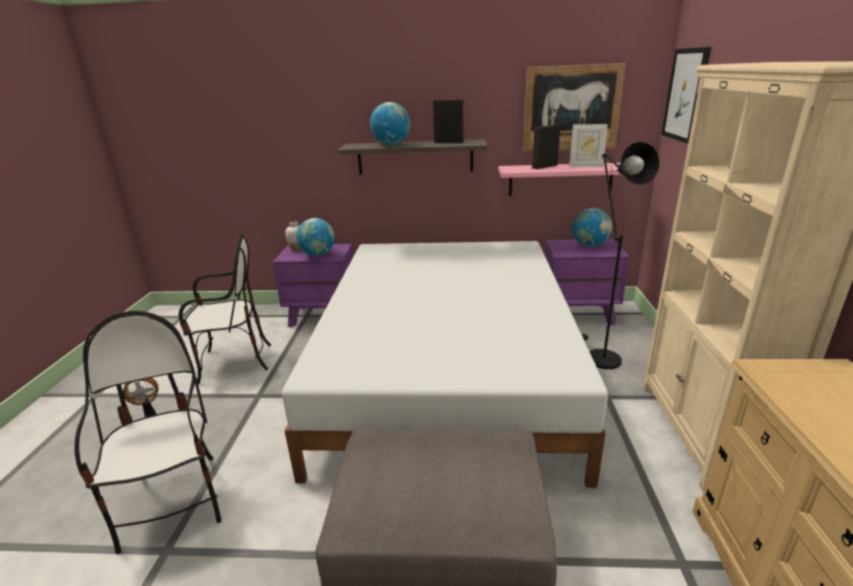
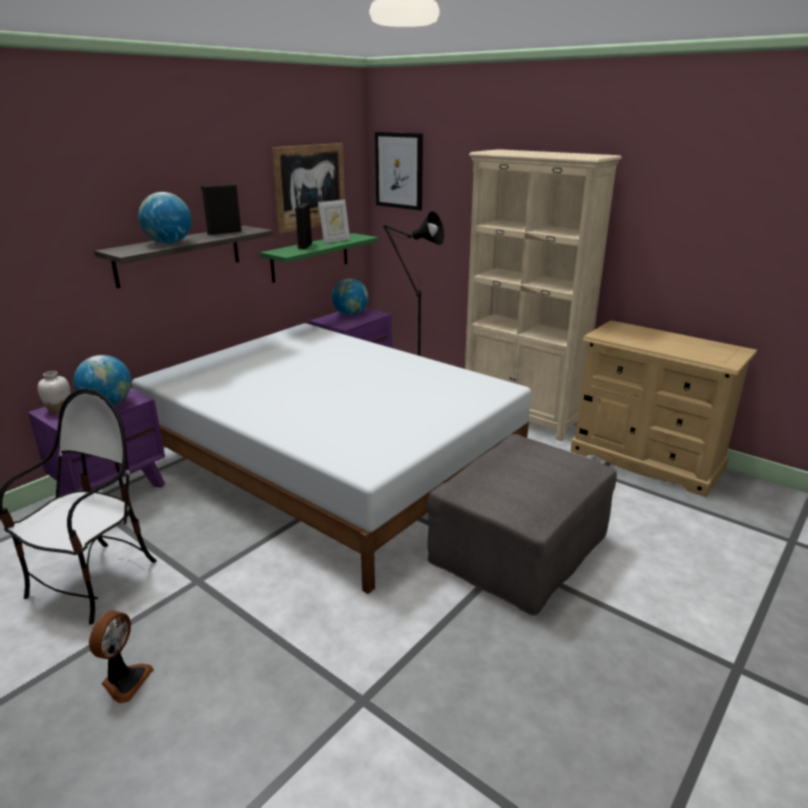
camera: 55 degrees left, 0 degrees up
(175, 501) = (298, 682): chair -> none
(560, 179) = (310, 257): pink shelf -> green shelf

